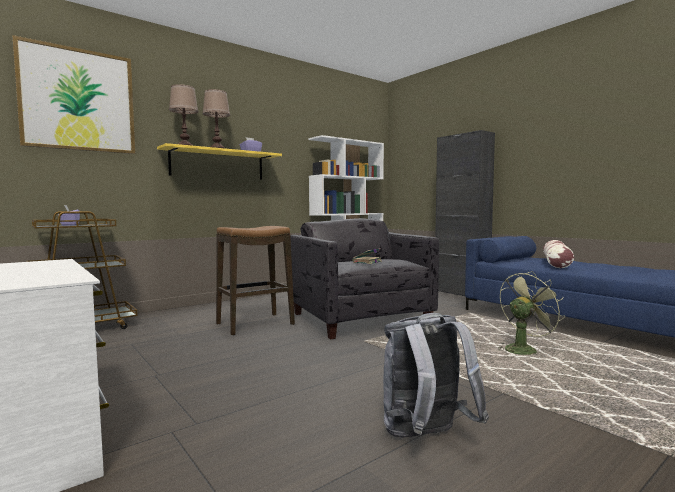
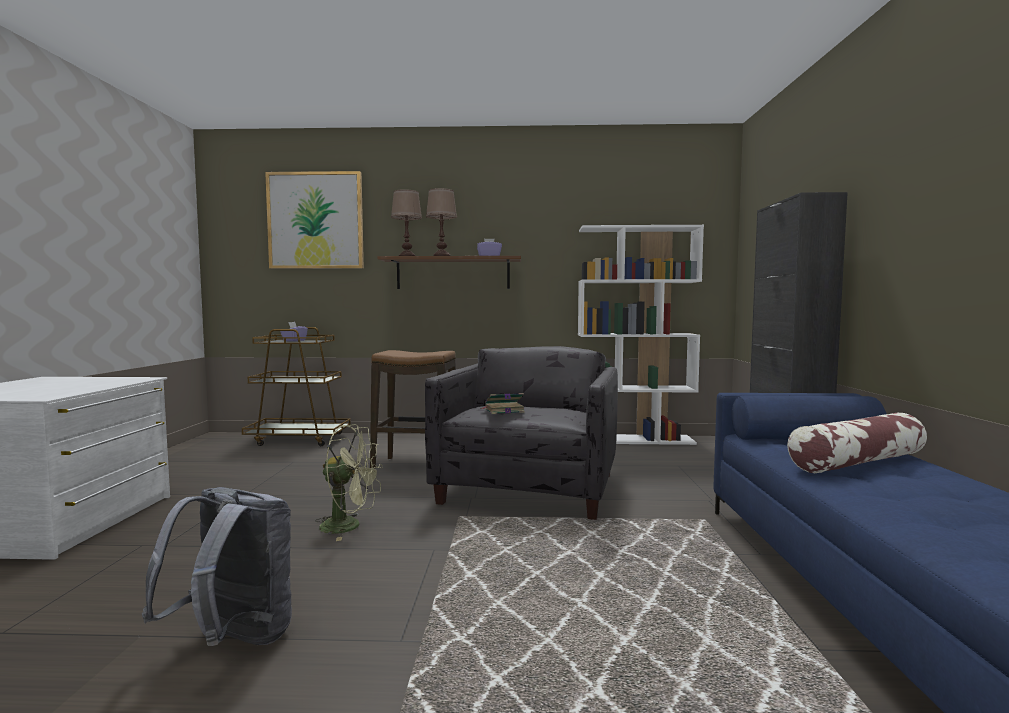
camera: 40 degrees right, 0 degrees up
(218, 164) = (453, 273): yellow shelf -> brown shelf
(523, 349) = (627, 600): green fan -> green fan (349, 526)

